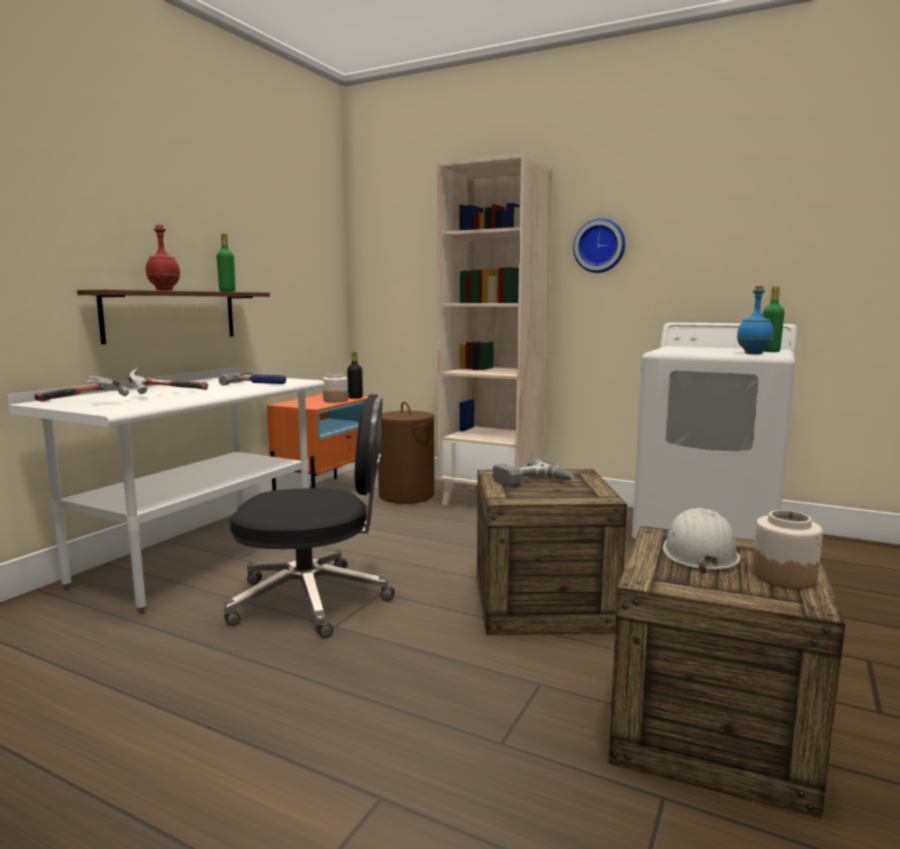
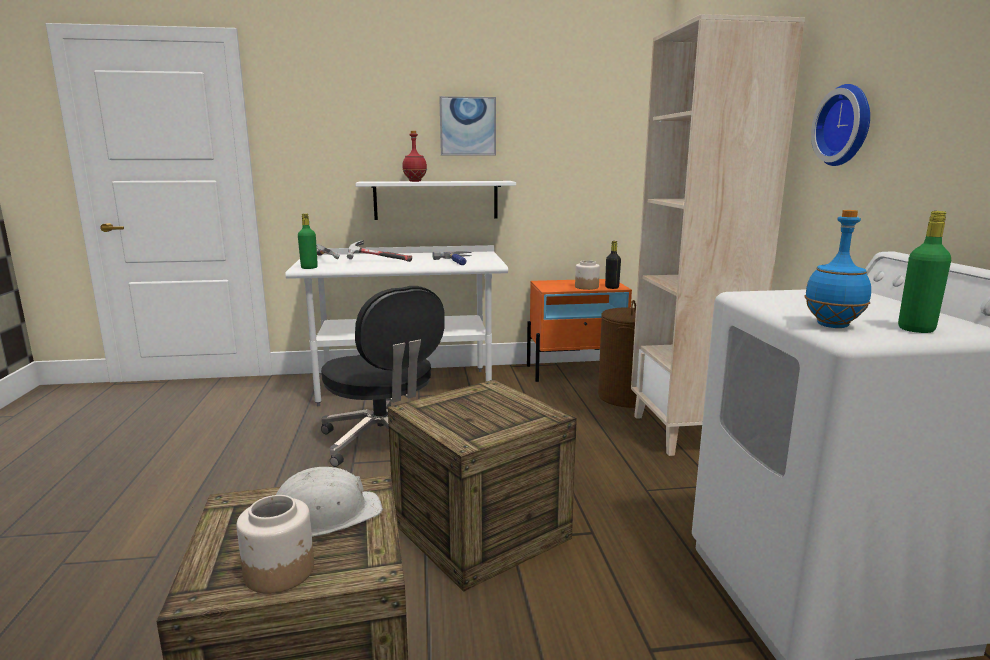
camera: 55 degrees right, 5 degrees up
(171, 315) = (436, 200): brown shelf -> white shelf
(198, 226) = (467, 126): none -> picture
(227, 291) = (483, 181): green bottle -> green bottle (309, 268)
(533, 482) = (480, 406): power drill -> none

